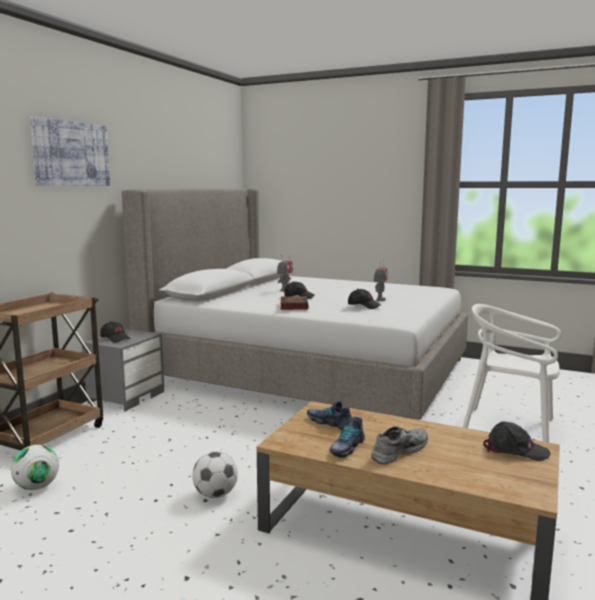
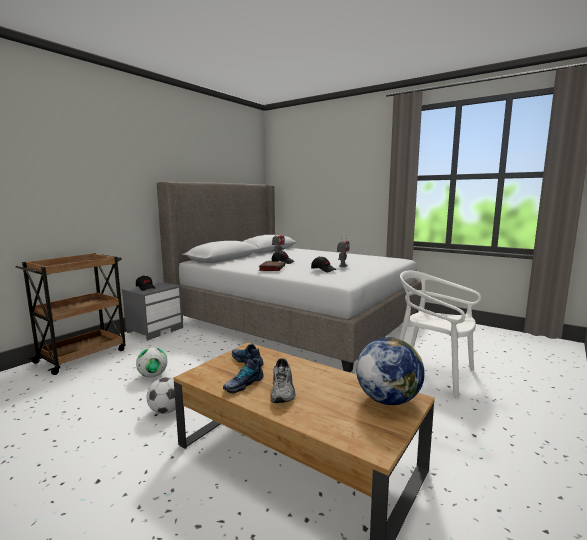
camera: 10 degrees right, 0 degrees up
(37, 487) = (49, 392): football -> football (153, 375)
(71, 154) = (113, 154): picture -> none
(398, 450) = (284, 391): grey shoe -> grey shoe turned 120 degrees clockwise
(514, 450) = (387, 400): black cap -> globe

